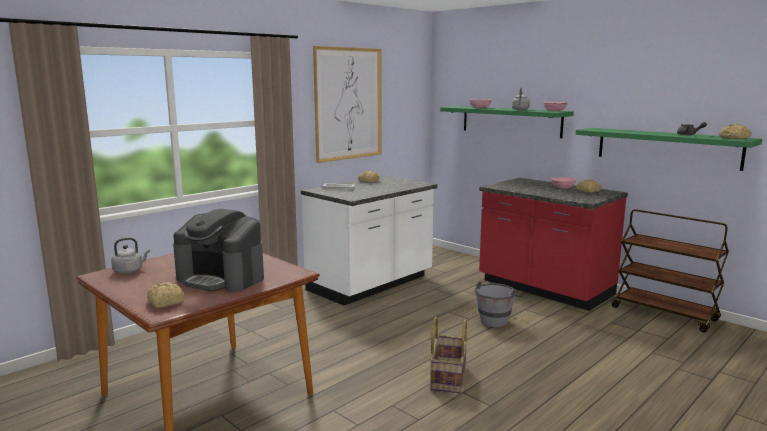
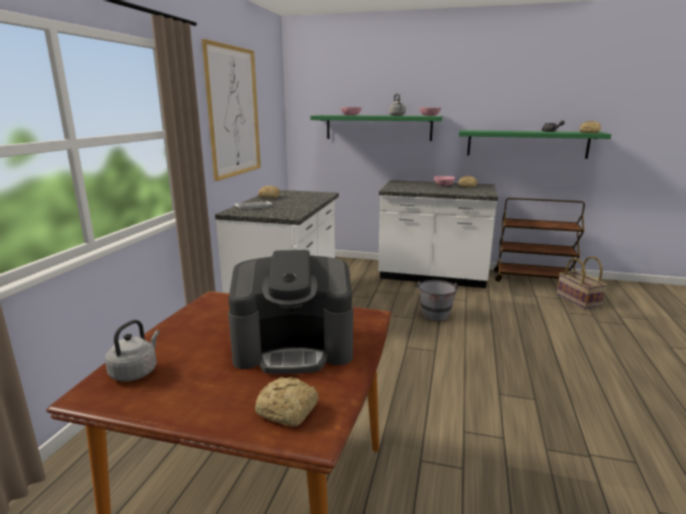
camera: 30 degrees left, 5 degrees up
(447, 377) = (470, 383): basket -> basket (577, 300)
(544, 288) = (433, 276): red counter -> white counter

